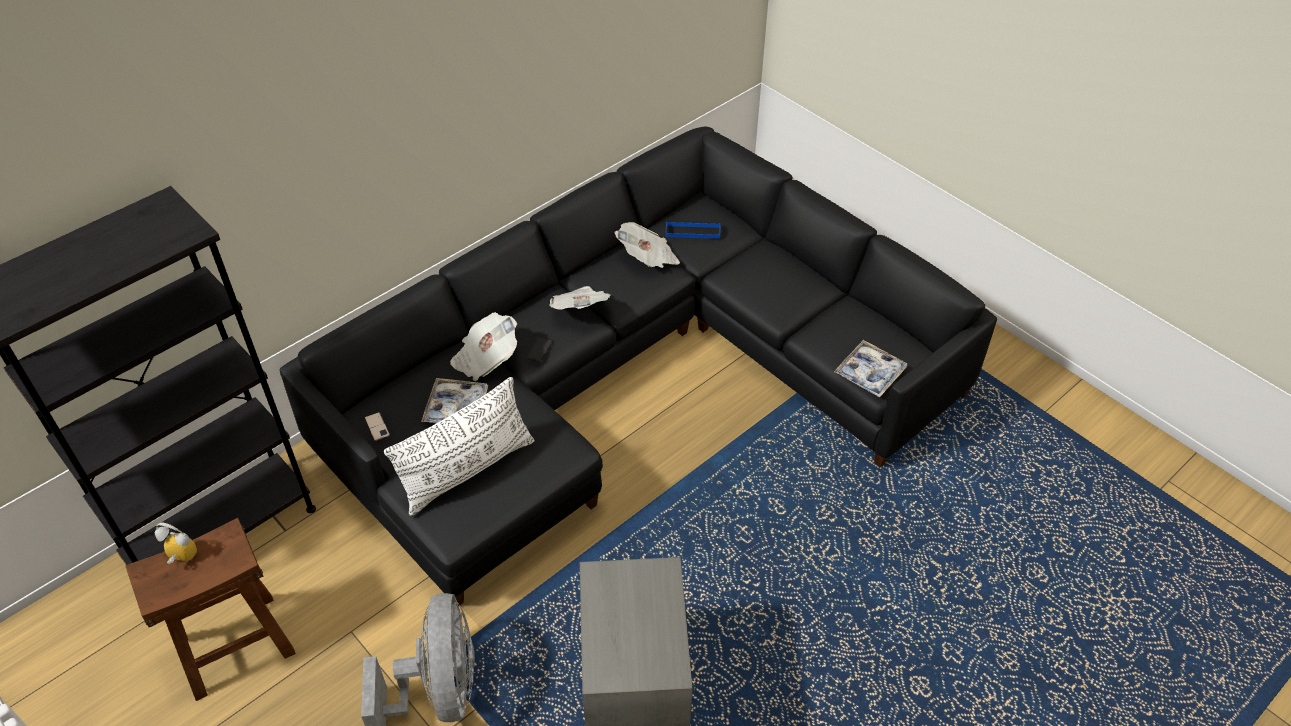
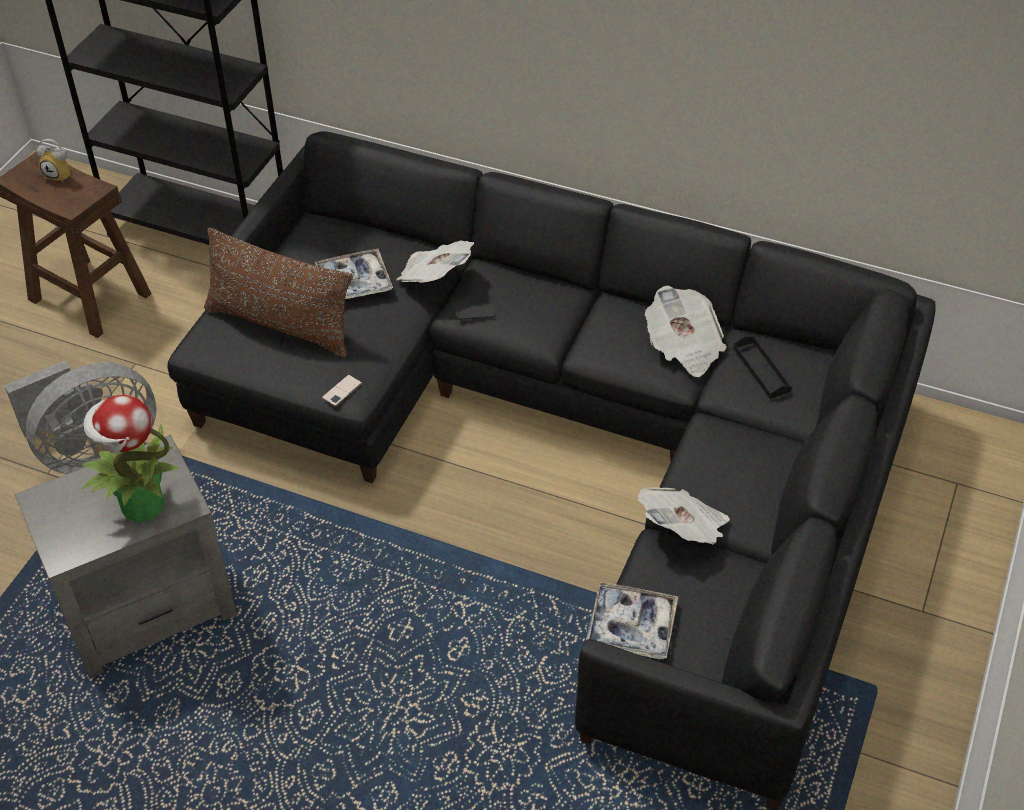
camera: 65 degrees right, 0 degrees up
(179, 558) = (61, 175): alarm clock -> alarm clock turned 120 degrees clockwise
(377, 426) = (301, 240): phone -> phone (342, 390)
(467, 470) = (280, 325): white pillow -> brown pillow
(580, 310) = (559, 321): newspaper -> newspaper (684, 529)
(648, 602) = (141, 505): none -> potted plant
(692, 232) = (761, 369): blue tray -> black tray

